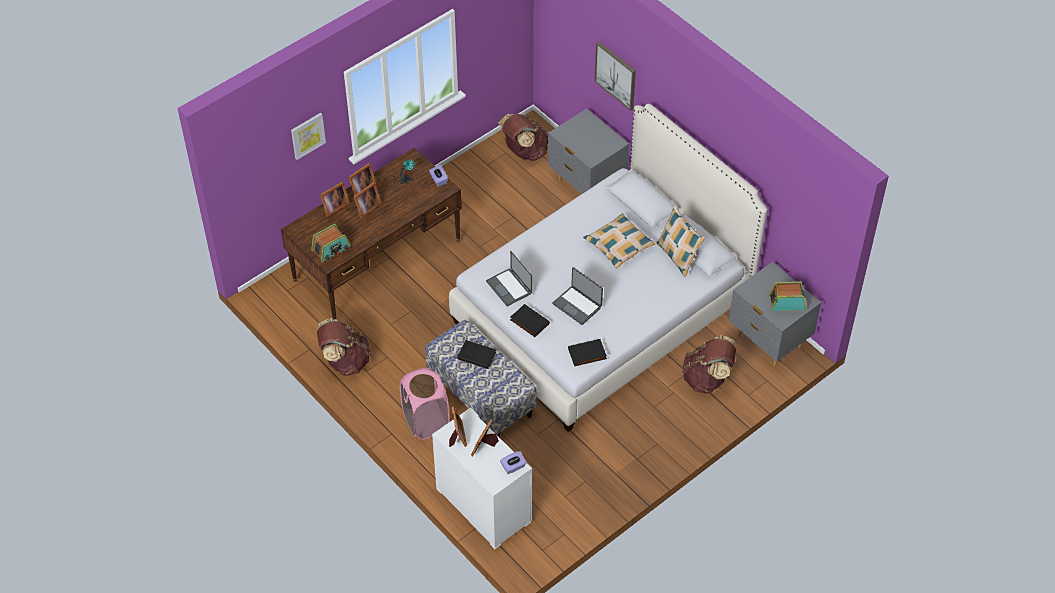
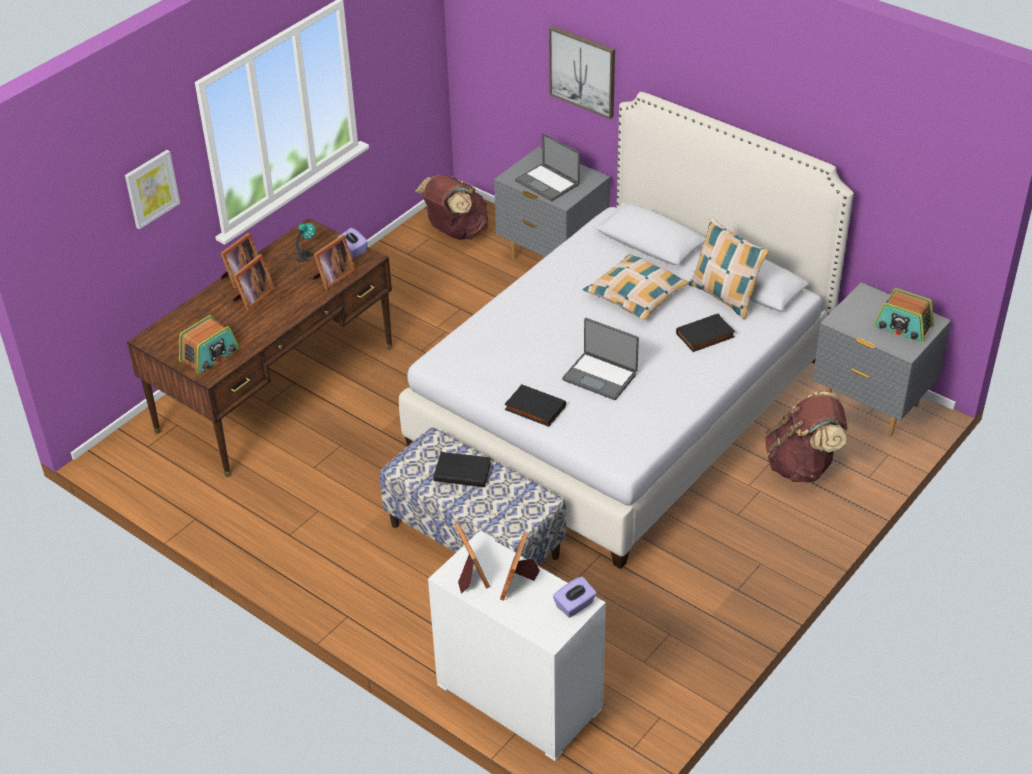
camera: 10 degrees left, 10 degrees down
(333, 207) = (203, 303): picture frame -> picture frame (332, 277)
(345, 361) = (254, 527): brown backpack -> none
(426, 421) = (397, 590): pink laundry basket -> none
(509, 287) = (492, 368): laptop -> laptop (548, 183)
(587, 354) = (635, 438): black book -> black book (705, 336)
(786, 302) = (903, 327): radio -> radio turned 135 degrees counterclockwise

